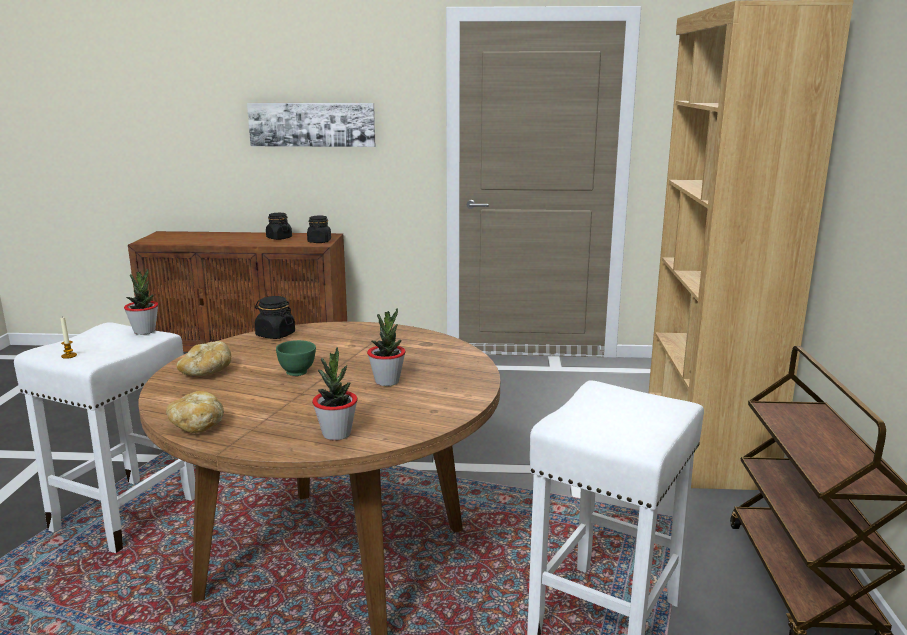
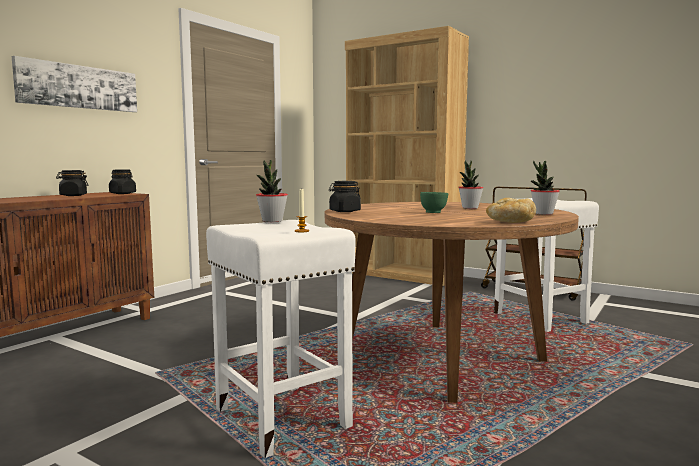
camera: 60 degrees left, 10 degrees down
(207, 373) = (407, 219): bread -> none

